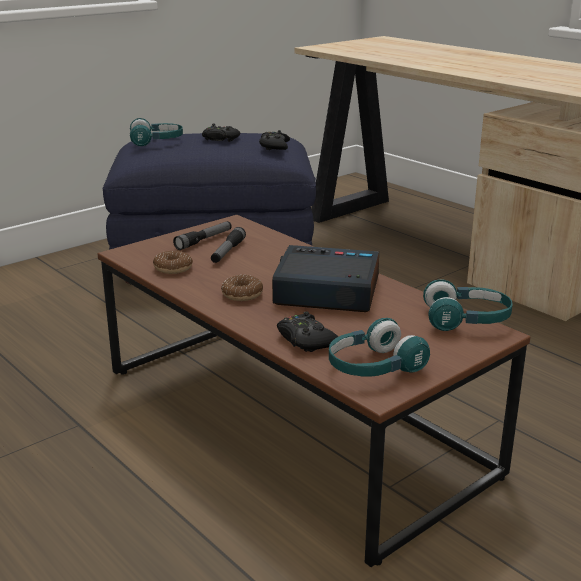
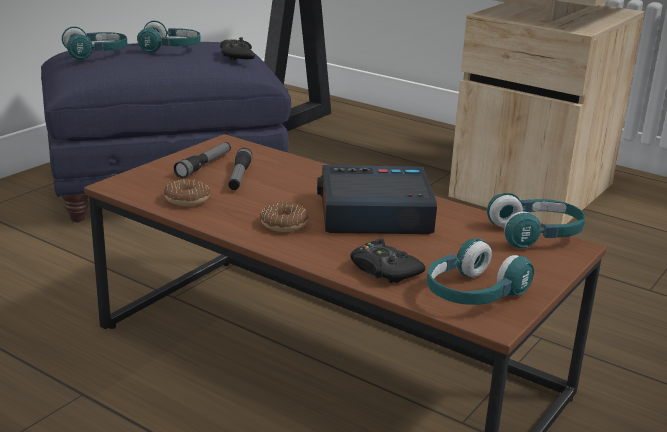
camera: 15 degrees left, 0 degrees up
(220, 139) = (170, 49): black game controller -> turquoise headphones

